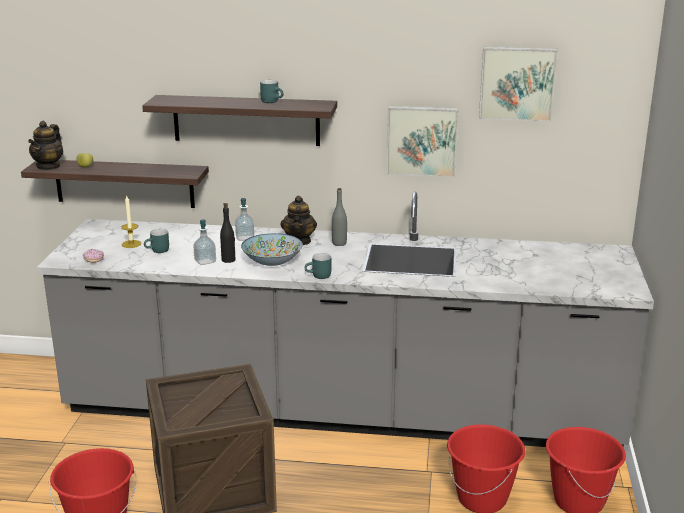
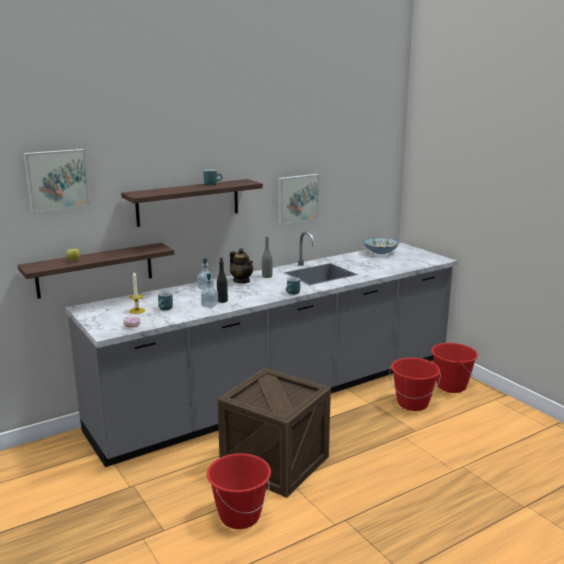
camera: 40 degrees left, 5 degrees down
(49, 166) = (42, 266): teapot -> none
(272, 262) = (251, 294): bowl -> bowl (380, 253)
(517, 83) = (344, 153): picture -> picture (57, 179)

